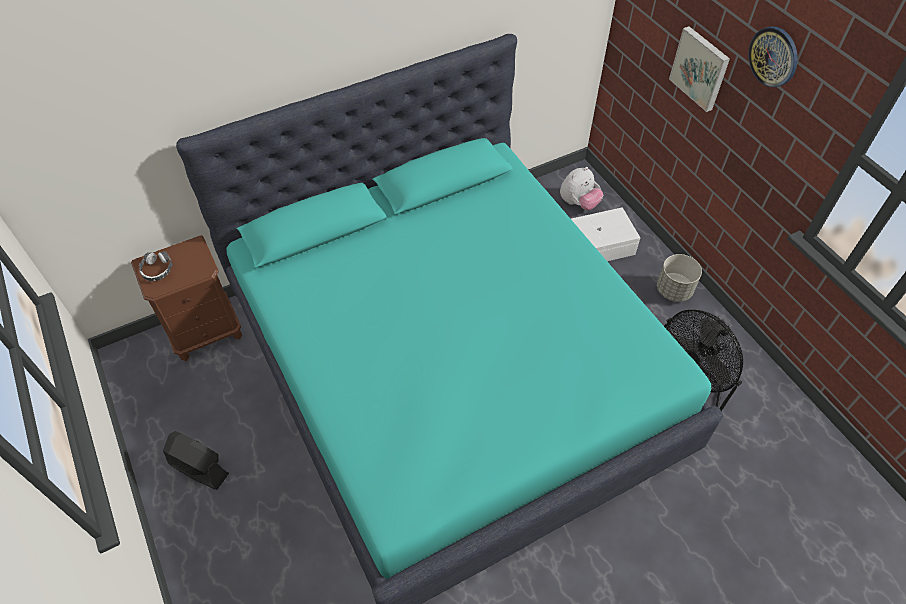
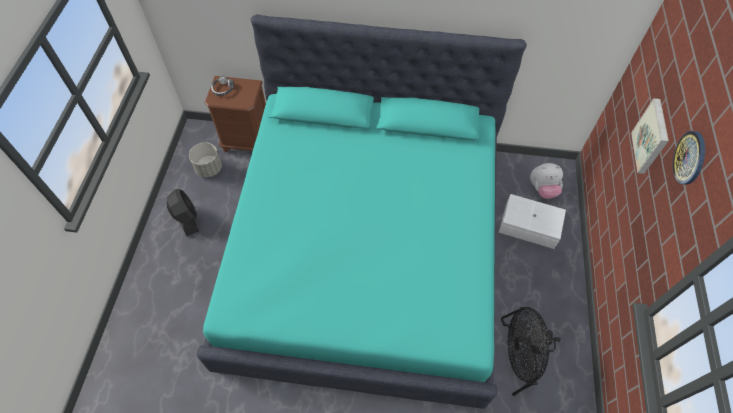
camera: 35 degrees right, 5 degrees up
(673, 290) = (561, 290): grey planter -> grey planter (209, 168)

